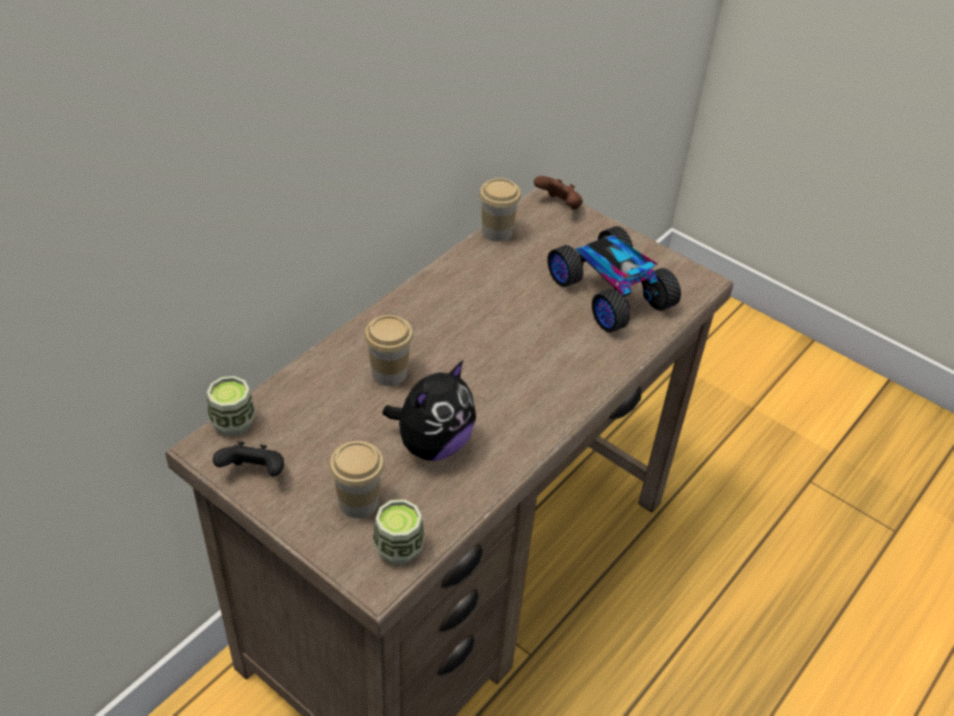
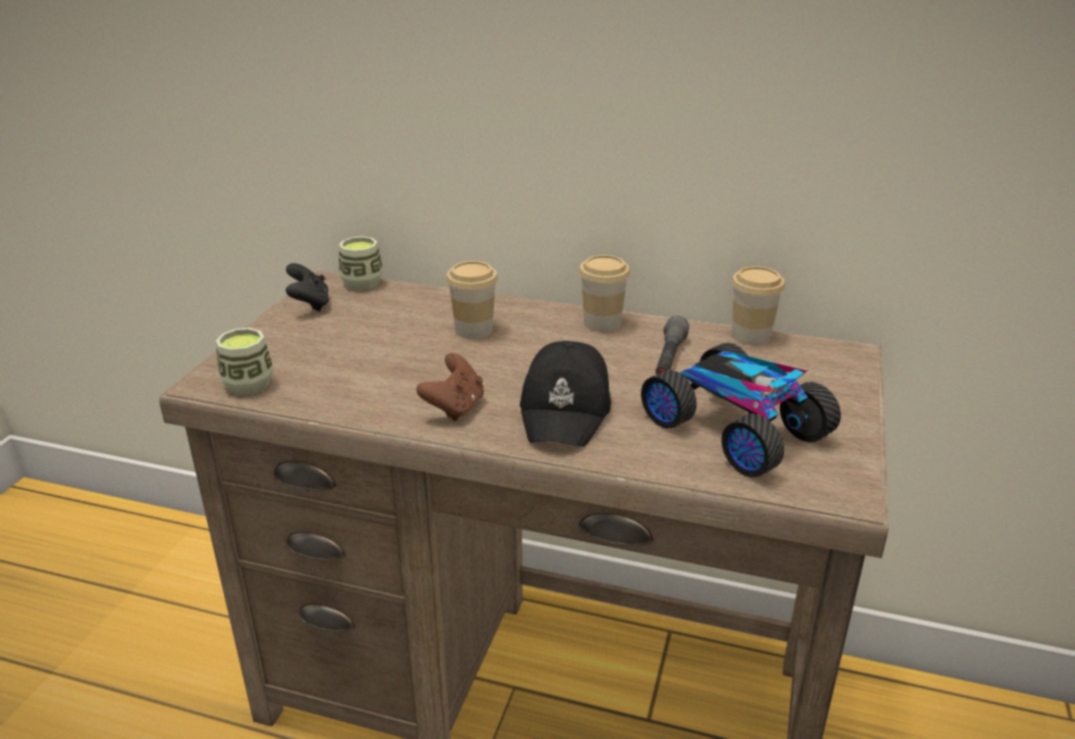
camera: 70 degrees right, 15 degrees down
(358, 502) = (297, 354): cup -> cup (602, 323)
(432, 444) = (392, 372): plush toy -> none
(505, 284) = (669, 359): none -> grey flashlight
(547, 362) = (567, 409): none -> black cap
(559, 206) = (851, 362): brown game controller -> brown game controller (455, 407)
(611, 292) = (736, 428): toy car -> toy car turned 75 degrees counterclockwise

